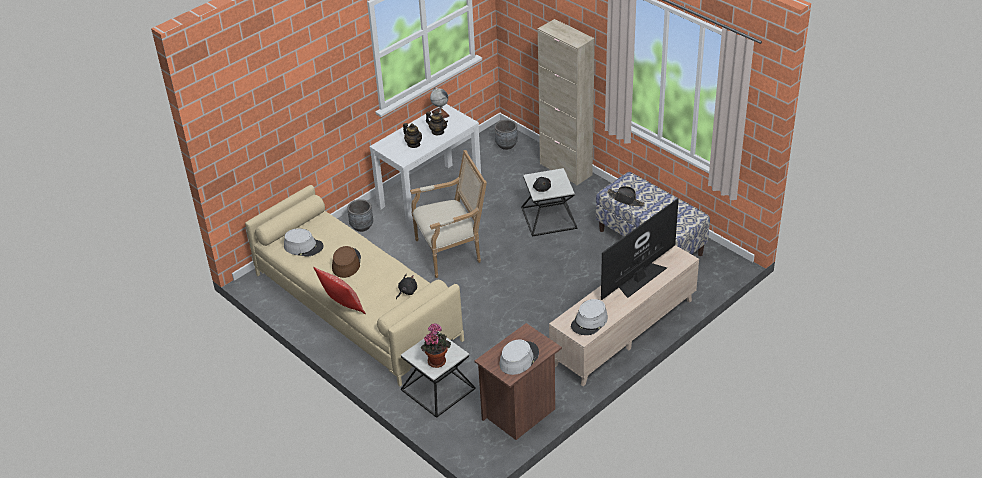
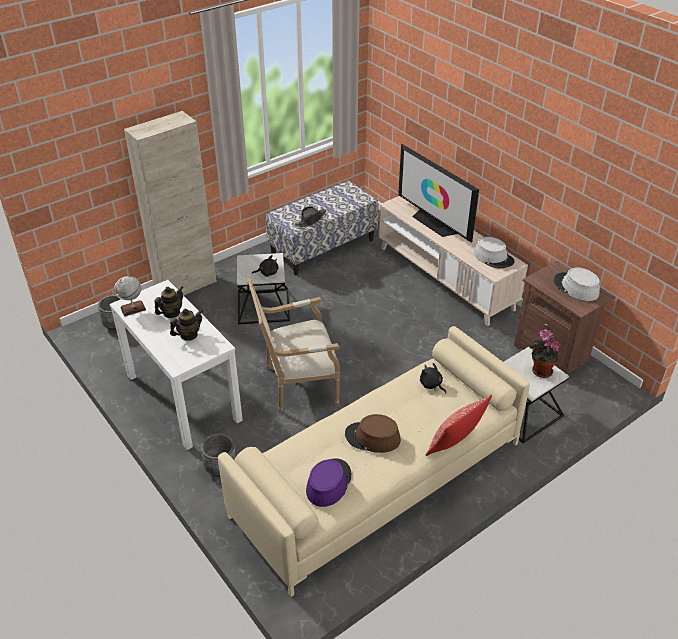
camera: 85 degrees left, 0 degrees up
(303, 246) = (328, 483): grey hat -> purple hat
(452, 251) = (297, 385): armchair -> armchair turned 90 degrees counterclockwise

